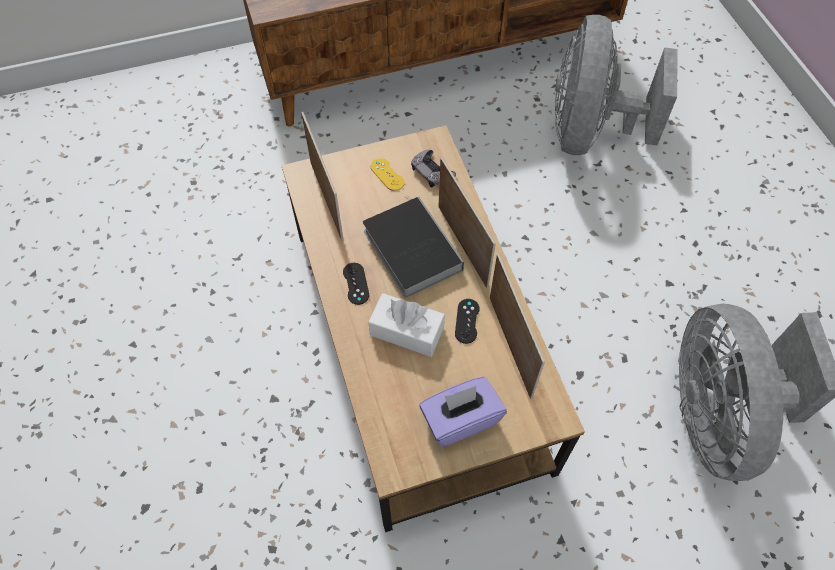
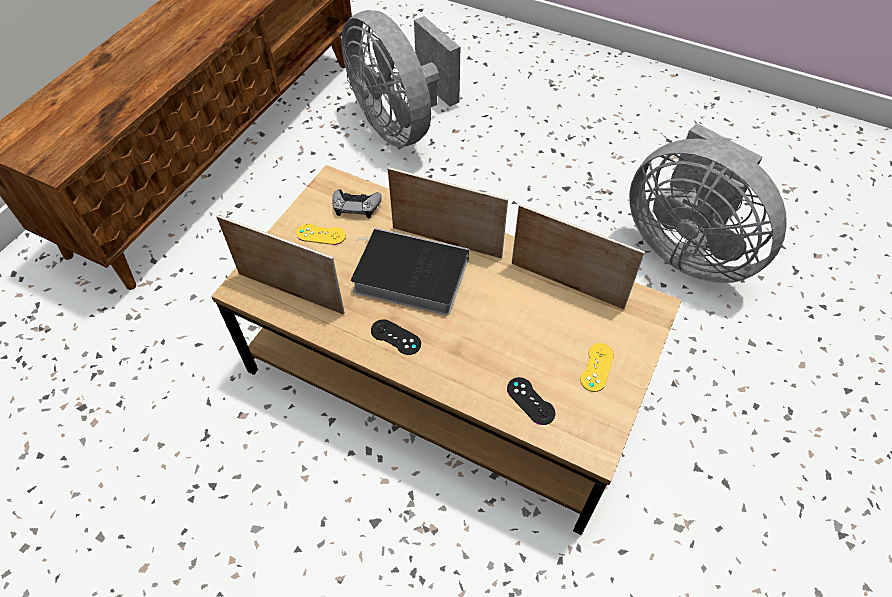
camera: 45 degrees left, 5 degrees down
(407, 331) = (480, 339): white tissue box -> none
(460, 419) = (596, 367): purple tissue box -> yellow game controller
(467, 321) = (515, 293): black game controller -> black game controller (530, 401)

